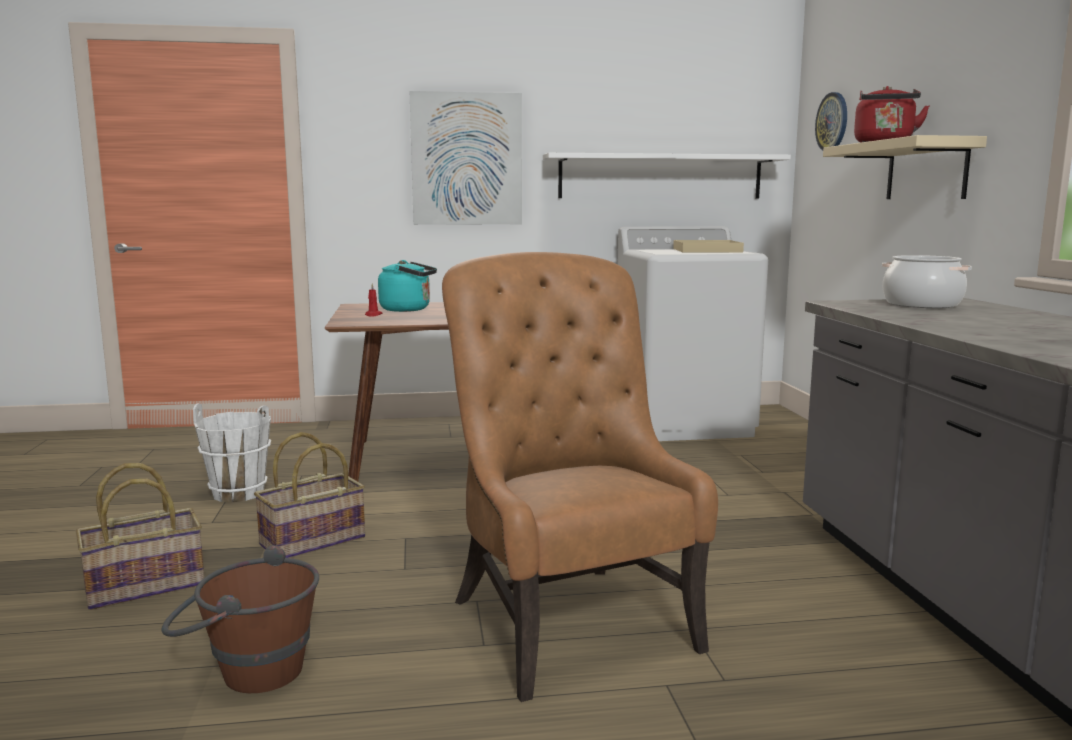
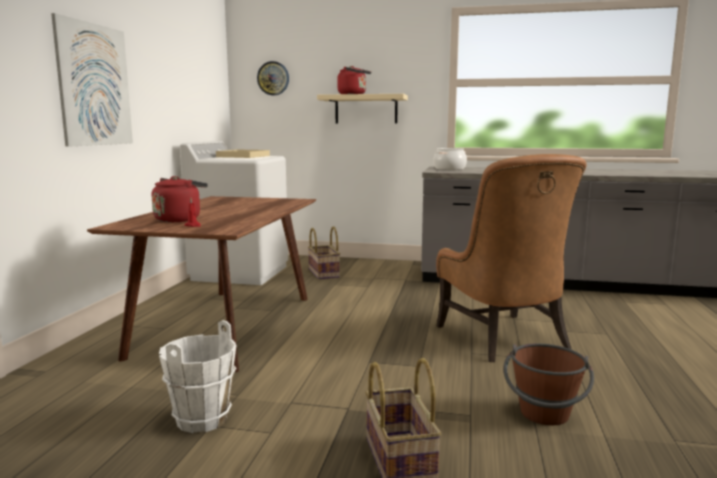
camera: 70 degrees left, 0 degrees up
(313, 541) = (352, 391): basket -> basket (324, 273)
(408, 309) = (179, 219): turquoise kettle -> red kettle
(569, 623) = (503, 338): brown chair -> brown chair turned 105 degrees counterclockwise
(660, 177) = (187, 106): white shelf -> none

